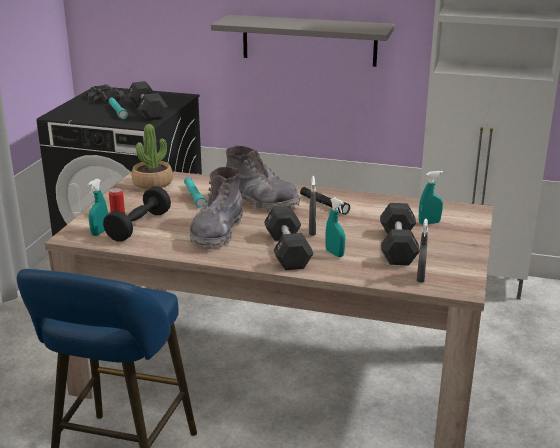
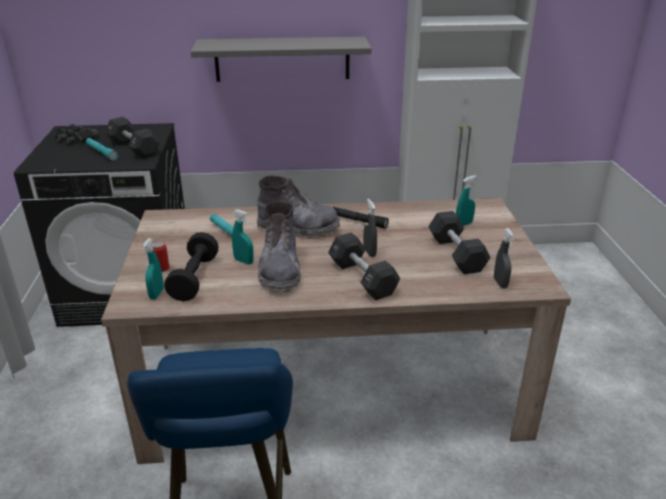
camera: 20 degrees left, 5 degrees up
(152, 183) = (175, 225): potted plant -> none
(334, 253) = (407, 272): turquoise spray bottle -> turquoise spray bottle (244, 261)

